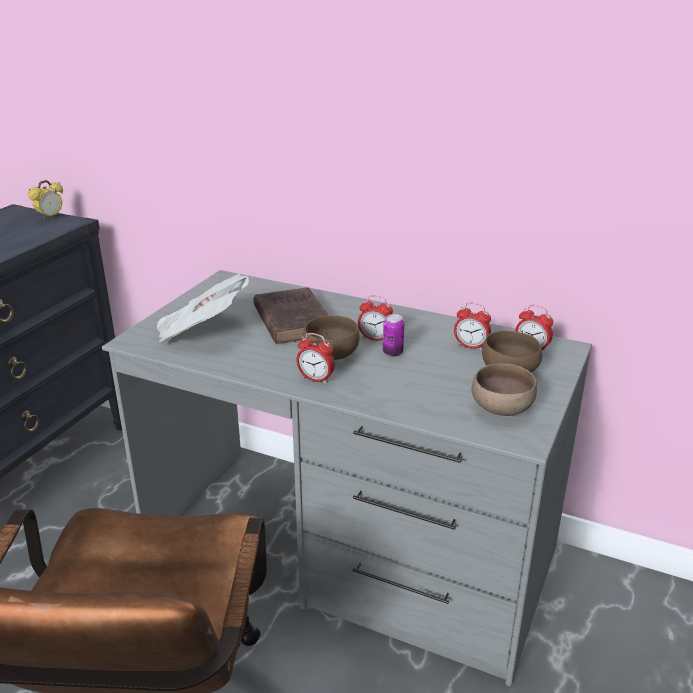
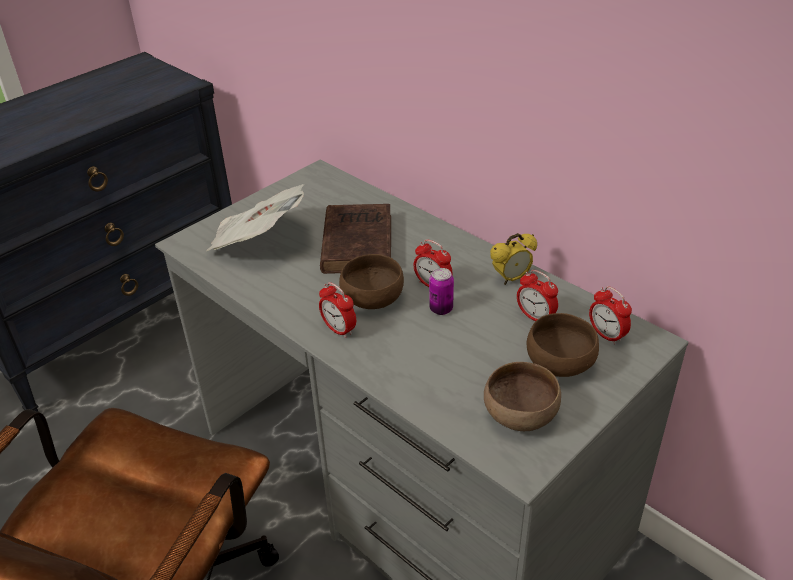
camera: 20 degrees right, 10 degrees up
(50, 217) = (169, 74): alarm clock -> alarm clock (511, 279)

